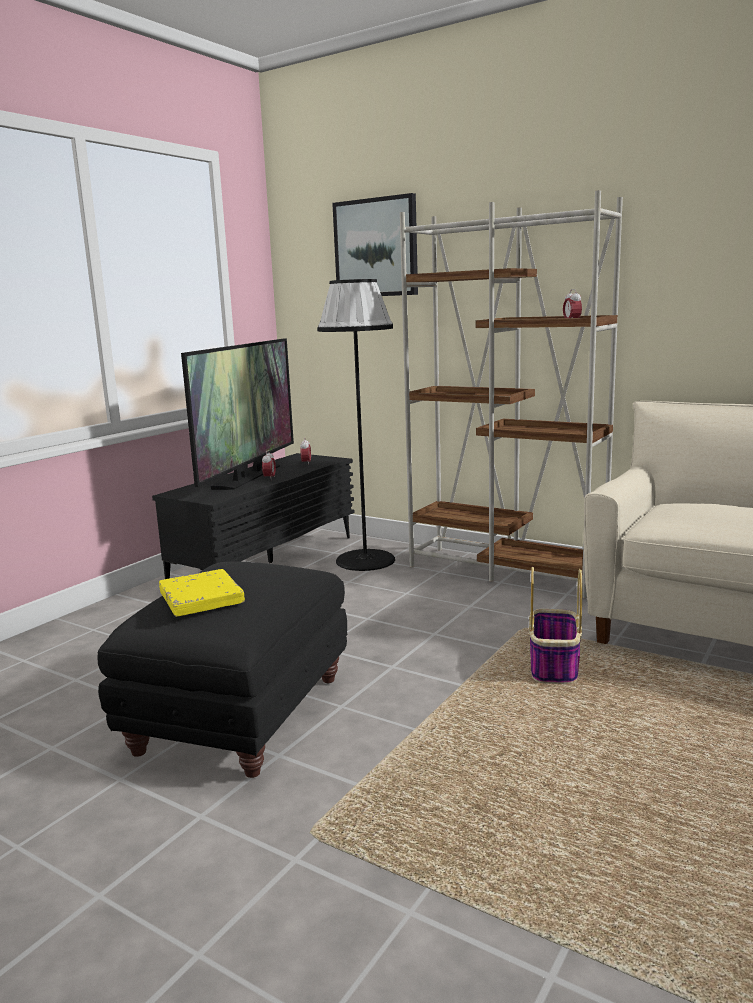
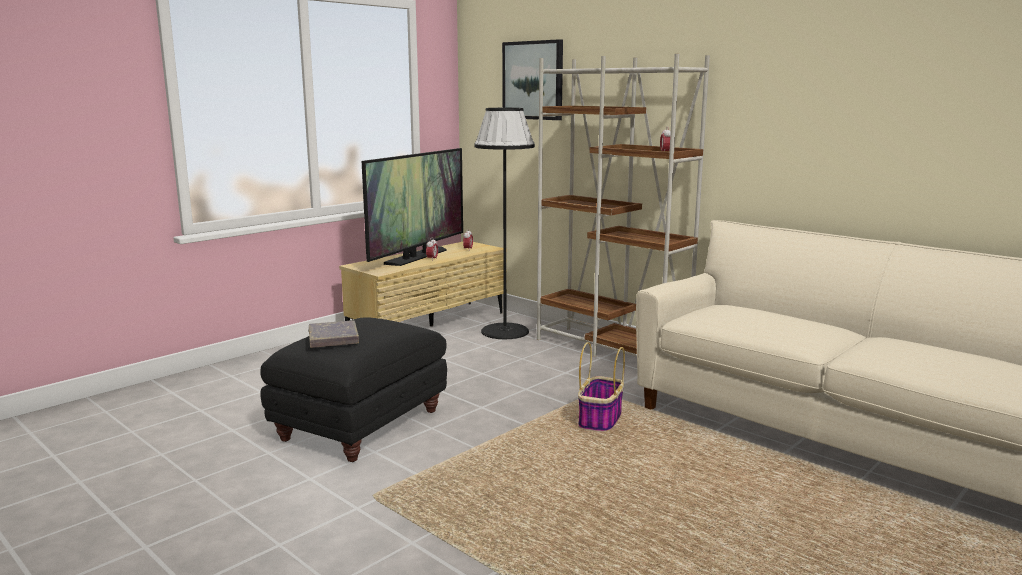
camera: 10 degrees right, 0 degrees up
(201, 598) = (333, 338): yellow book -> grey book
(267, 562) = (429, 325): black tv stand -> beige tv stand

